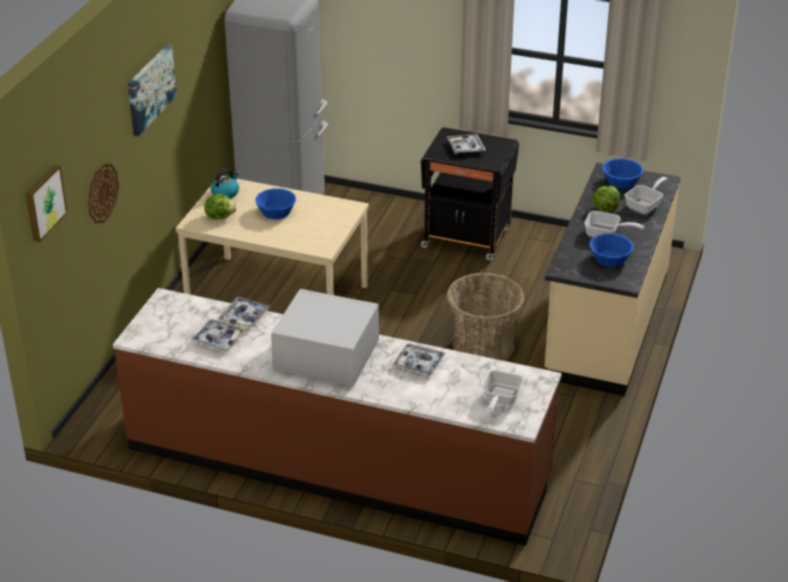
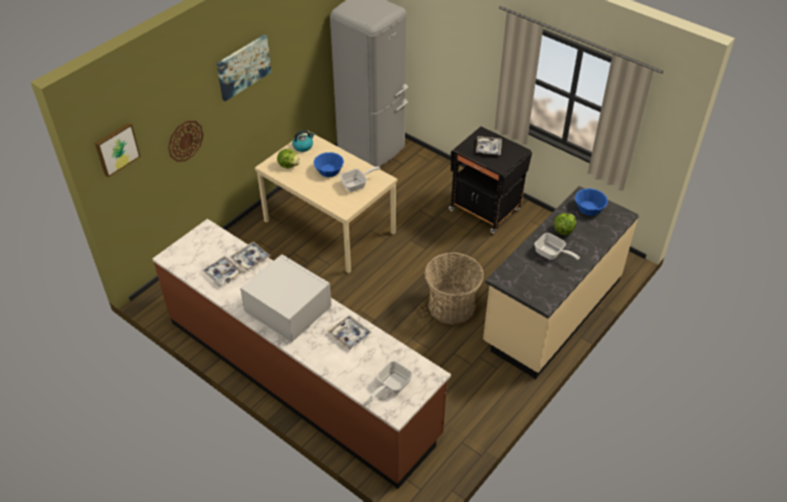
camera: 20 degrees right, 10 degrees up
(610, 258) = (543, 277): blue bowl -> none
(645, 205) = (597, 235): frying pan -> frying pan (357, 185)

